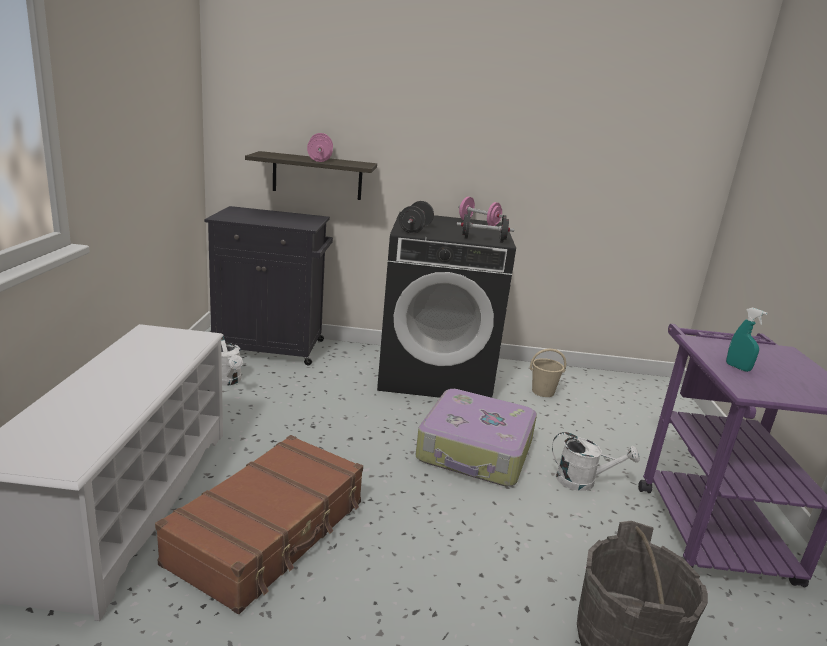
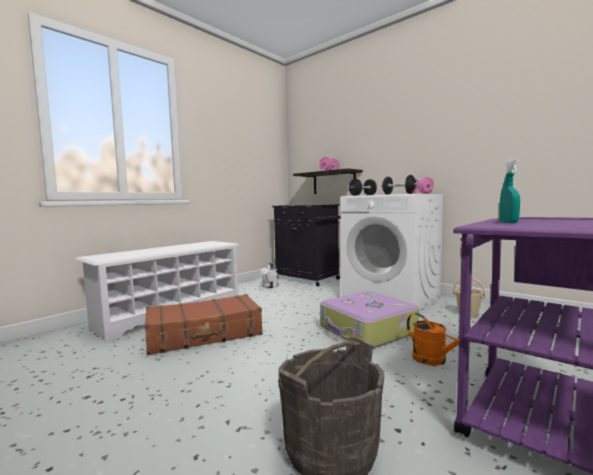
camera: 40 degrees right, 15 degrees down
(436, 373) = (392, 297): black washing machine -> white washing machine
(583, 481) = (435, 360): white watering can -> orange watering can

